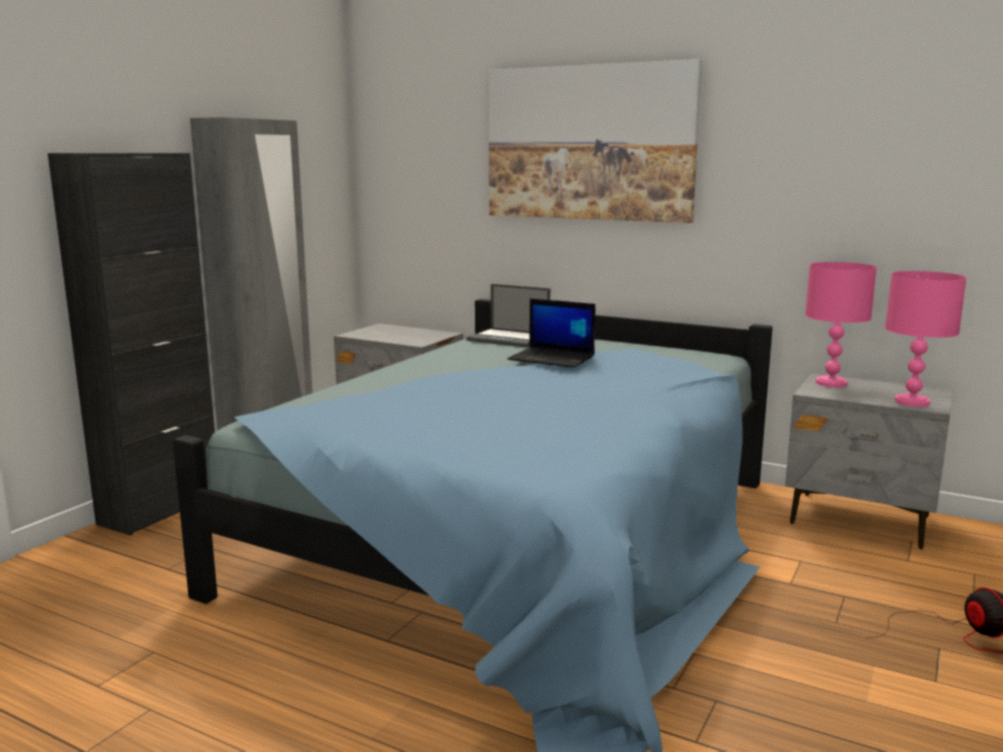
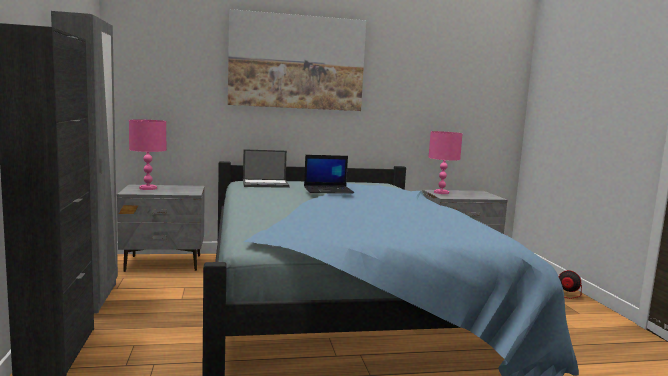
camera: 40 degrees left, 5 degrees down
(912, 402) = (485, 196): pink table lamp -> pink table lamp (148, 188)

